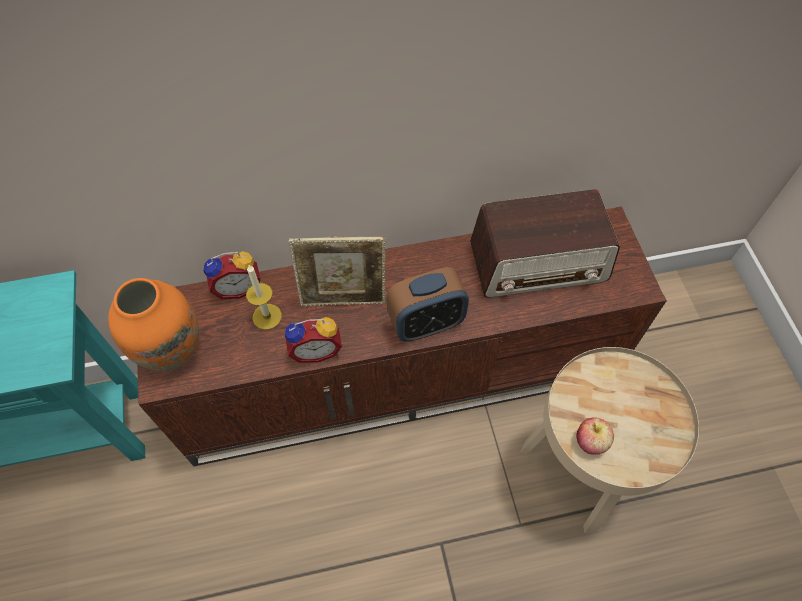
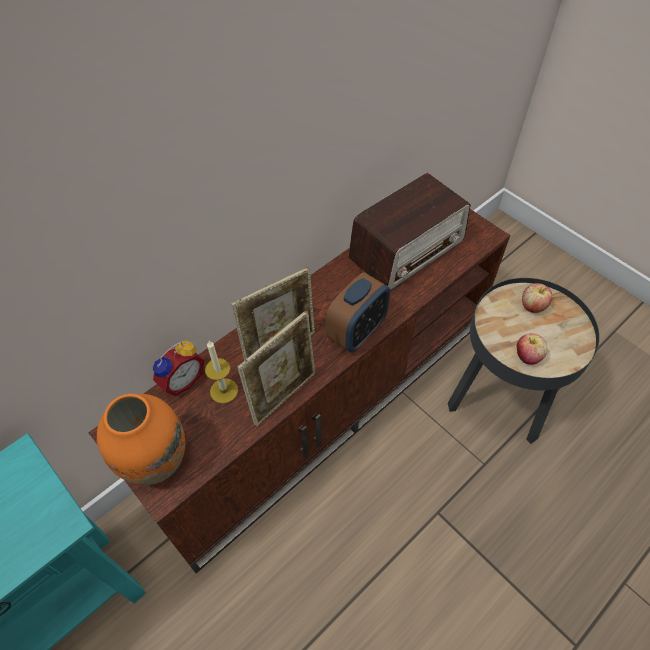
camera: 30 degrees left, 5 degrees down
(316, 349) = (283, 395): alarm clock -> picture frame
(578, 472) = (498, 403): beige side table -> black side table
(637, 392) = (532, 306): none -> apple

